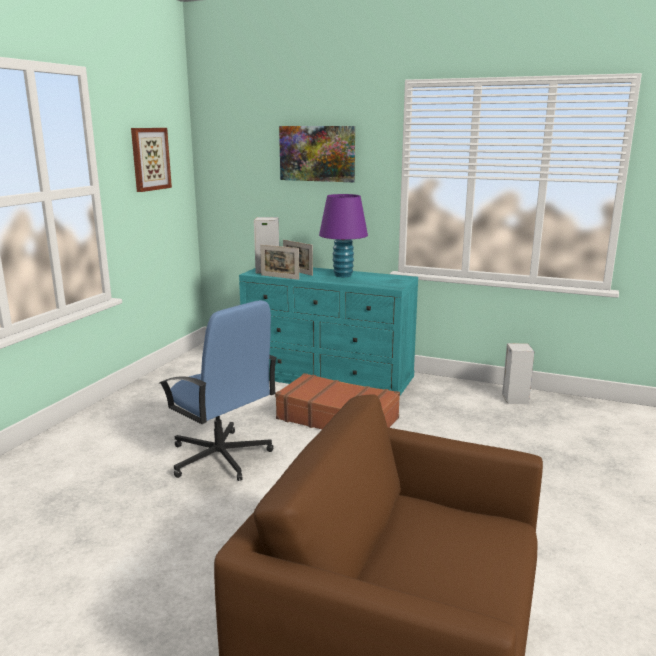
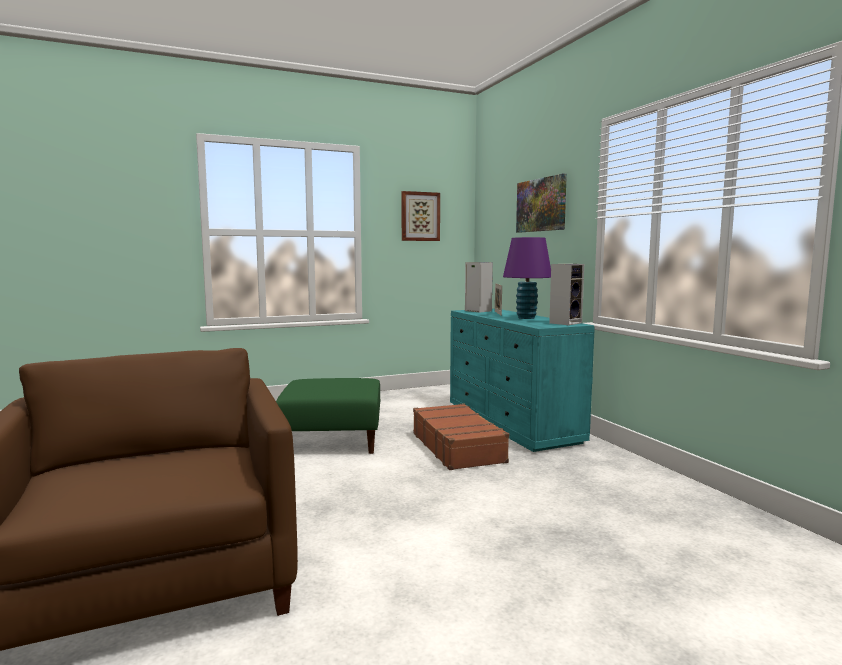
camera: 45 degrees right, 10 degrees down
(220, 457) = (332, 441): blue office chair -> green ottoman
(279, 277) = (472, 313): picture frame -> none
(514, 398) = (672, 490): speaker -> speaker (565, 323)

